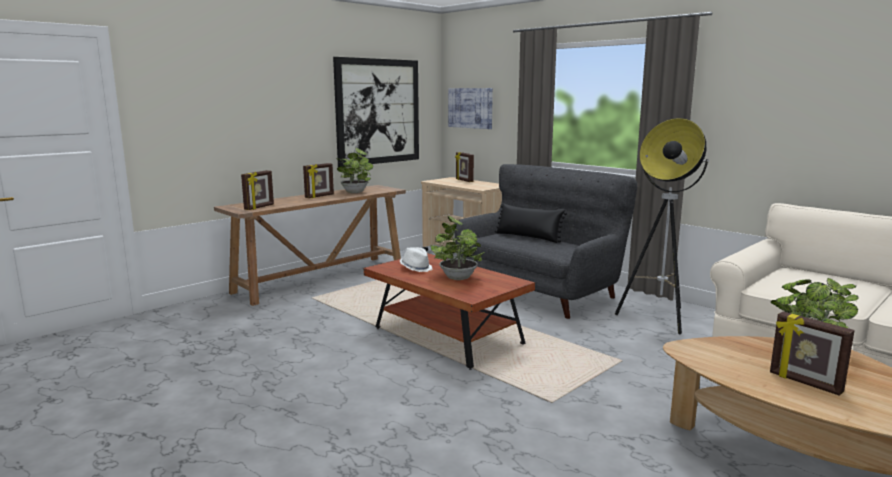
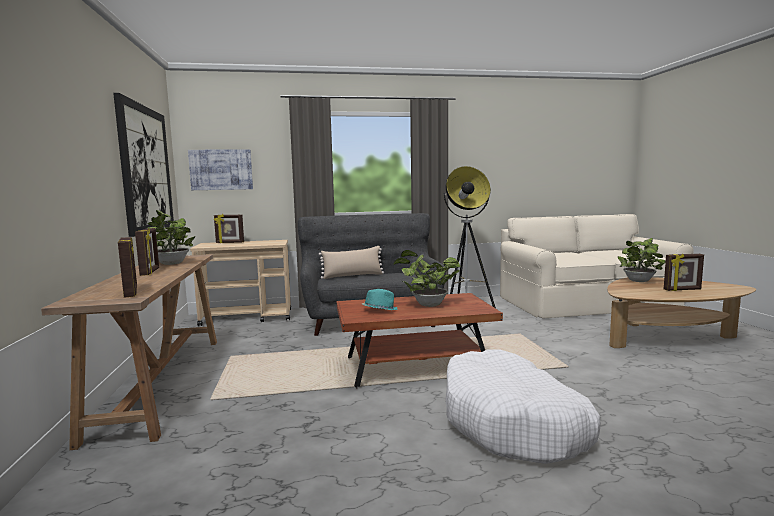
camera: 55 degrees left, 5 degrees down
(379, 397) = (513, 422): none -> white dog bed
(416, 268) = (379, 310): white hat -> turquoise hat
(528, 237) = (352, 276): black pillow -> beige pillow

